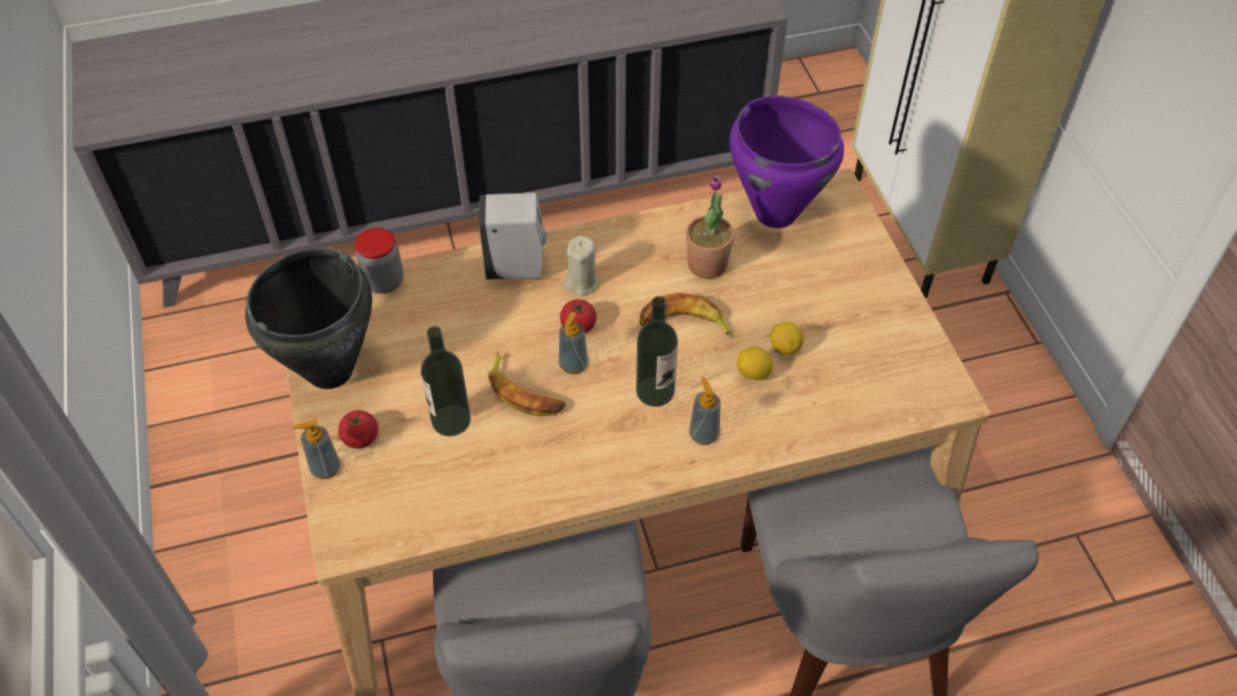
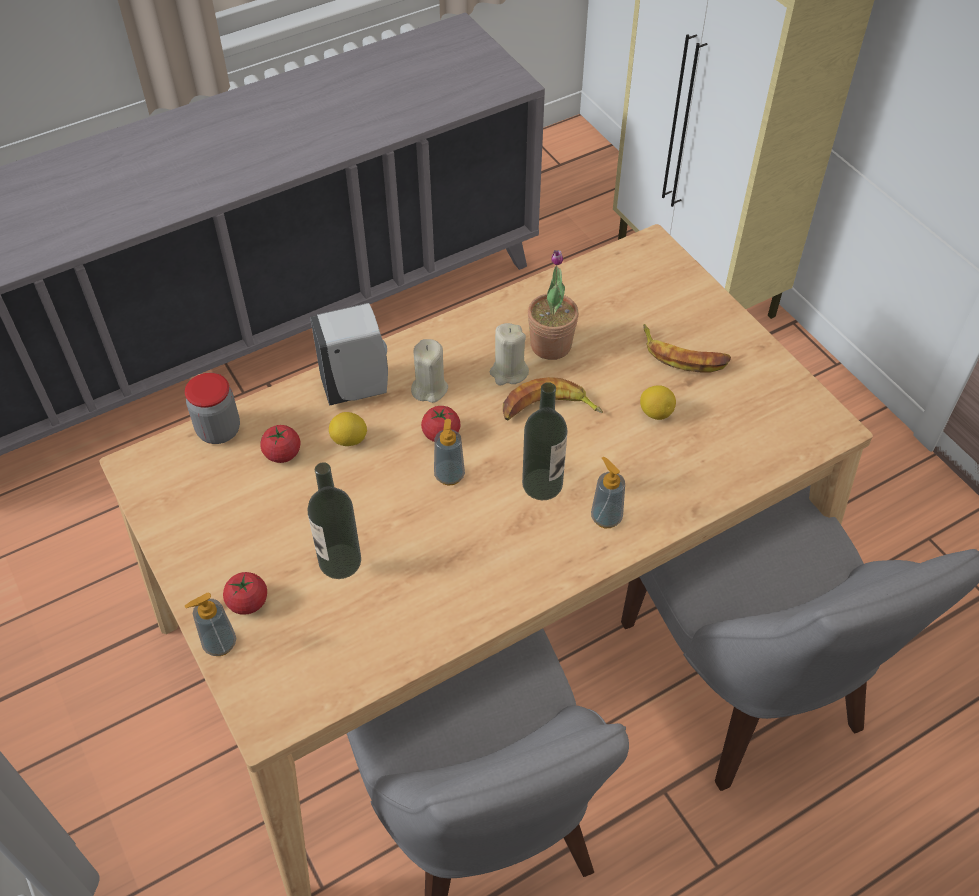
camera: 15 degrees left, 0 degrees up
(331, 370) = (191, 537): black cooking pot -> none
(432, 314) = (282, 453): none -> tomato
(524, 391) = (407, 514): banana -> banana (683, 355)
(659, 282) = (508, 372): none -> beige candle
(753, 373) = (634, 445): lemon -> lemon (349, 440)
(775, 212) = (600, 280): purple cooking pot -> none

